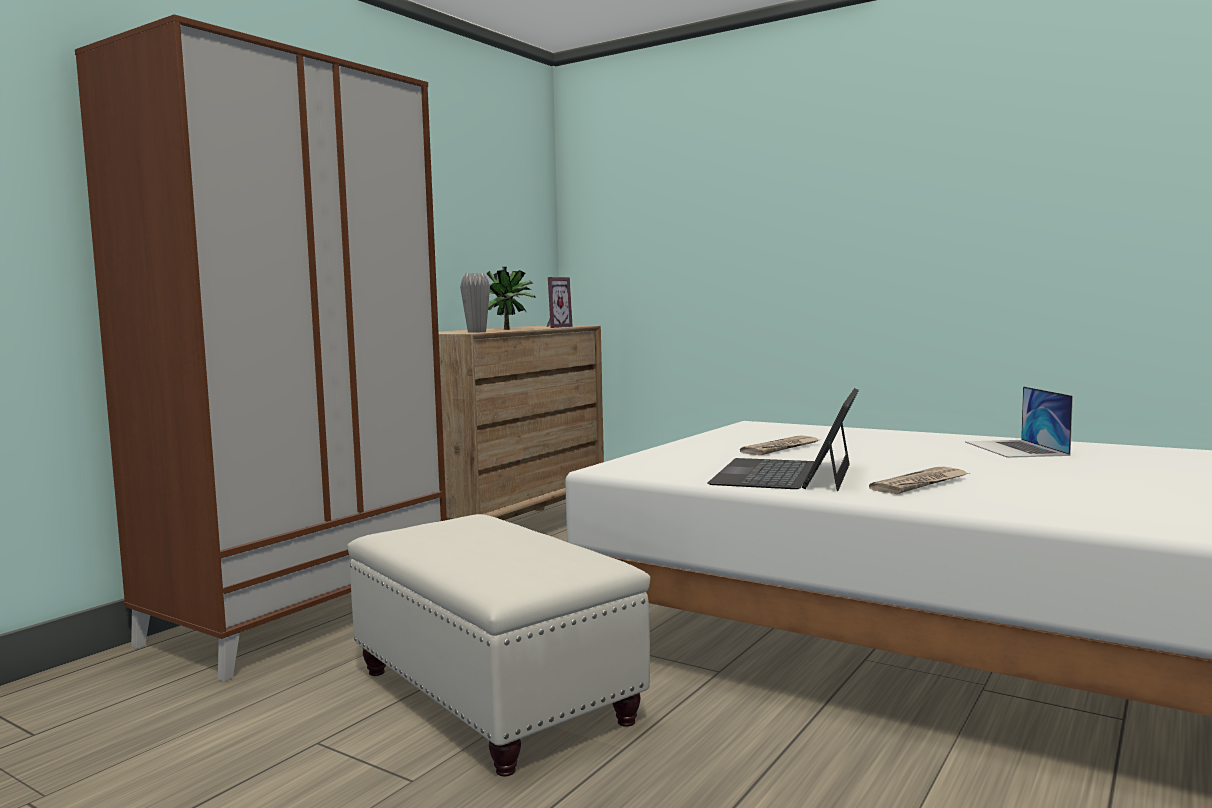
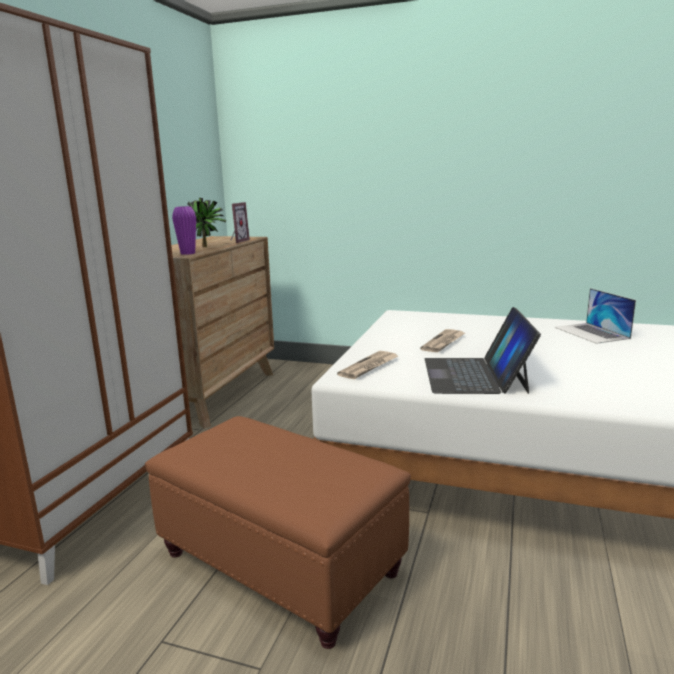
camera: 15 degrees left, 10 degrees up
(476, 332) = (188, 253): grey vase -> purple vase
(491, 695) = (278, 563): white ottoman -> brown ottoman
(920, 484) = (573, 380): newspaper -> newspaper (369, 367)

